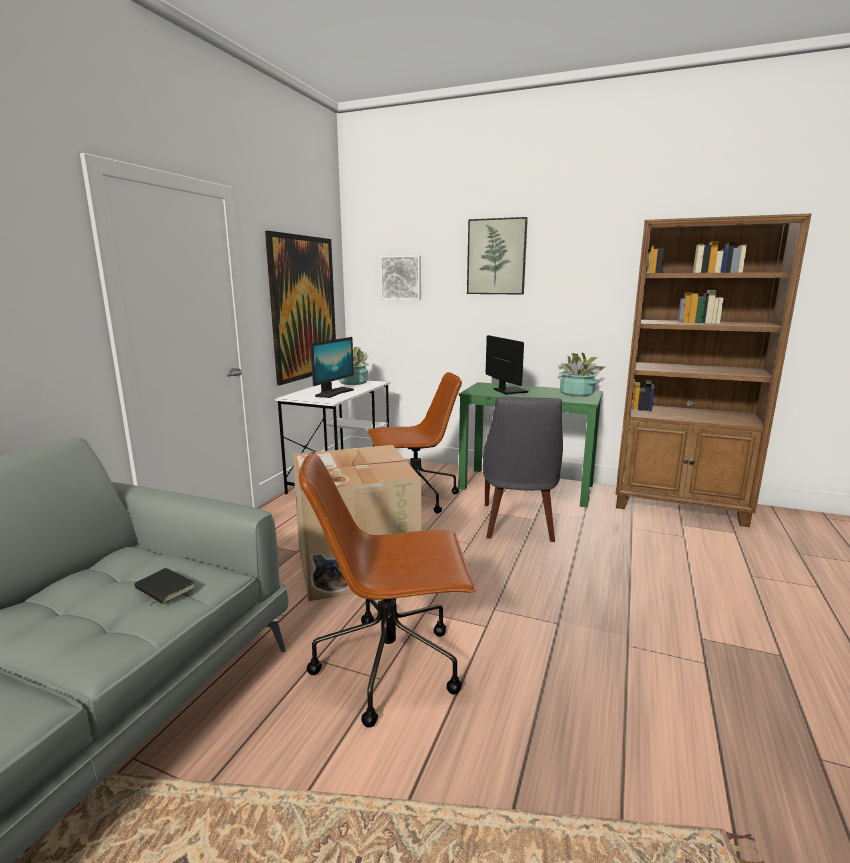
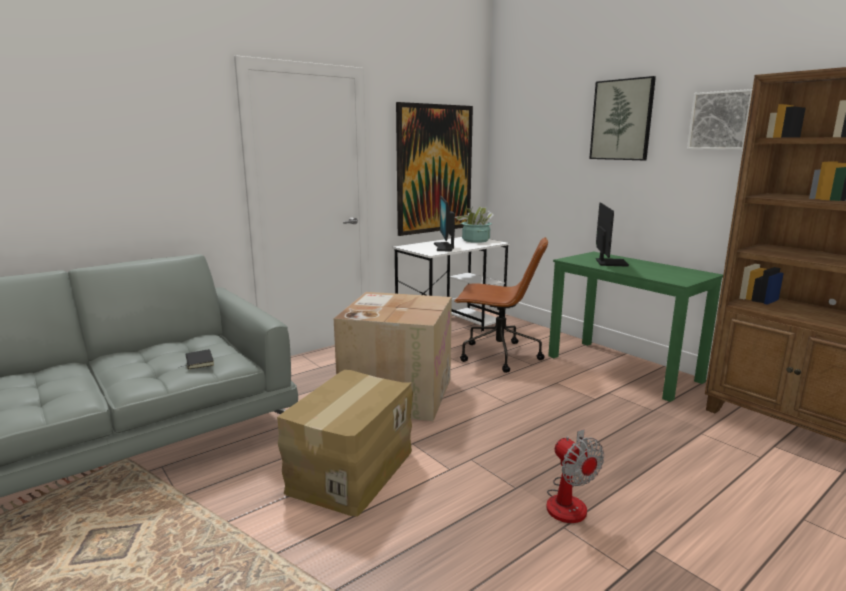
camera: 30 degrees right, 0 degrees up
(333, 393) = (444, 247): monitor -> monitor turned 120 degrees clockwise
(391, 665) = (350, 470): brown office chair -> cardboard box
(401, 277) = (534, 142): picture -> picture (721, 120)
(518, 524) = (573, 399): grey chair -> none
(576, 394) = (683, 273): potted plant -> none
(607, 619) = (569, 500): none -> fan

